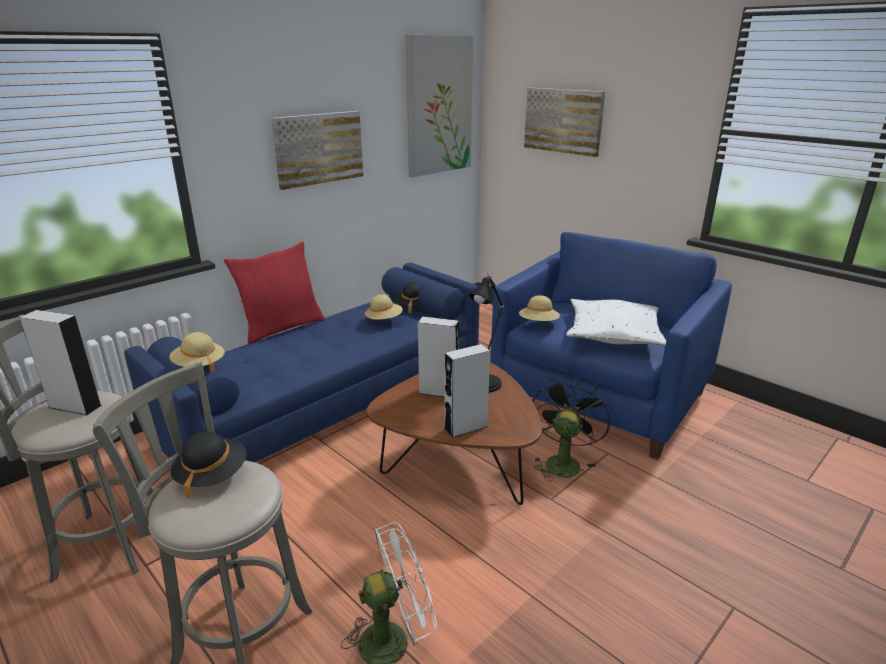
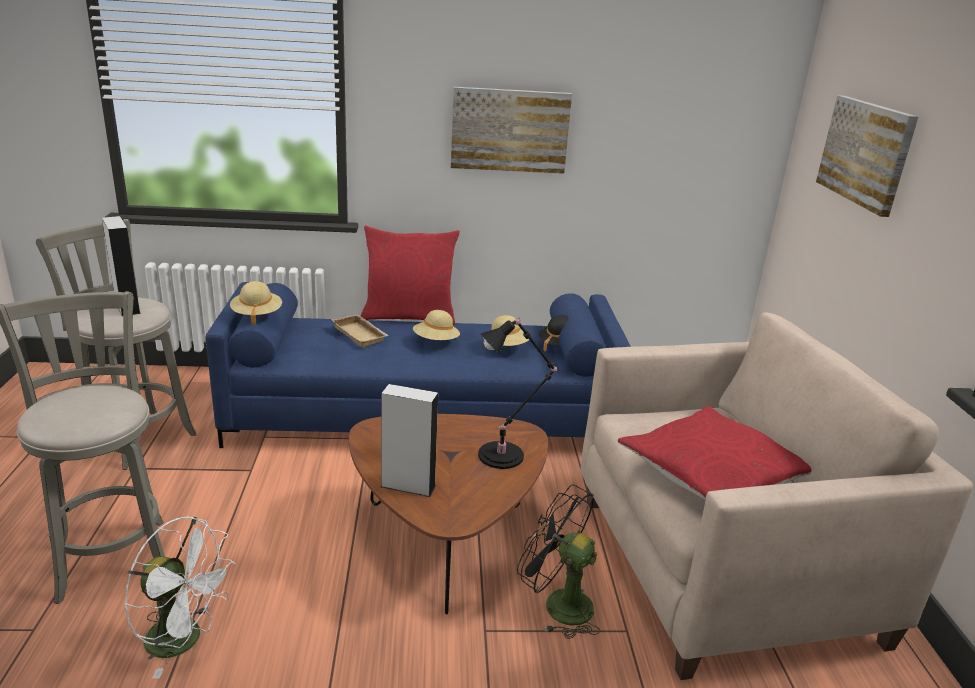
camera: 40 degrees right, 0 degrees up
(212, 475) = (100, 395): black hat -> none
(270, 353) = (361, 334): none -> beige tray
(438, 392) = (443, 440): grey speaker -> none
(439, 106) = (711, 103): picture -> none
(538, 323) = (641, 419): beige hat -> beige hat (436, 341)
(562, 461) = (557, 604): black fan -> black fan turned 120 degrees counterclockwise
(599, 397) = (720, 565): blue armchair -> beige armchair
(613, 333) = (713, 473): white pillow -> red pillow

